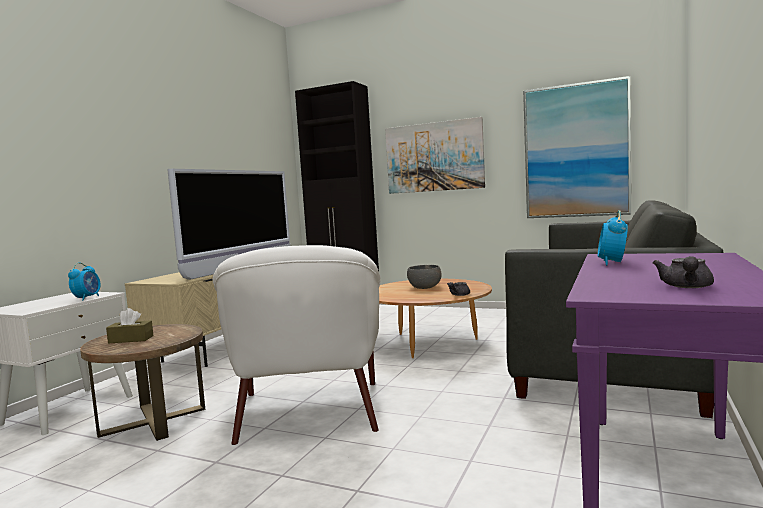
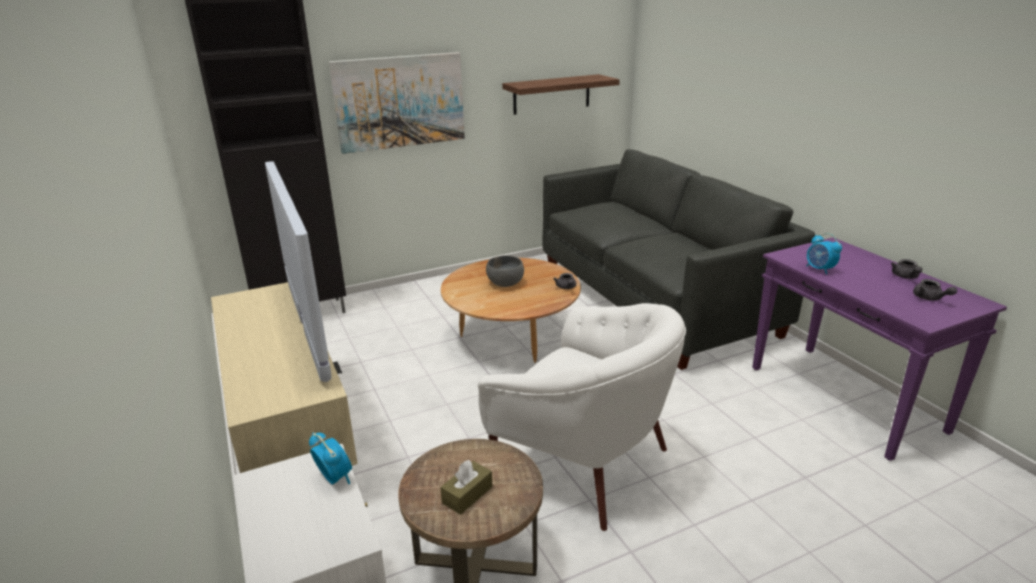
camera: 50 degrees left, 20 degrees up
(576, 151) = (552, 94): picture -> shelf
(721, 275) = (905, 277): none -> grey teapot

